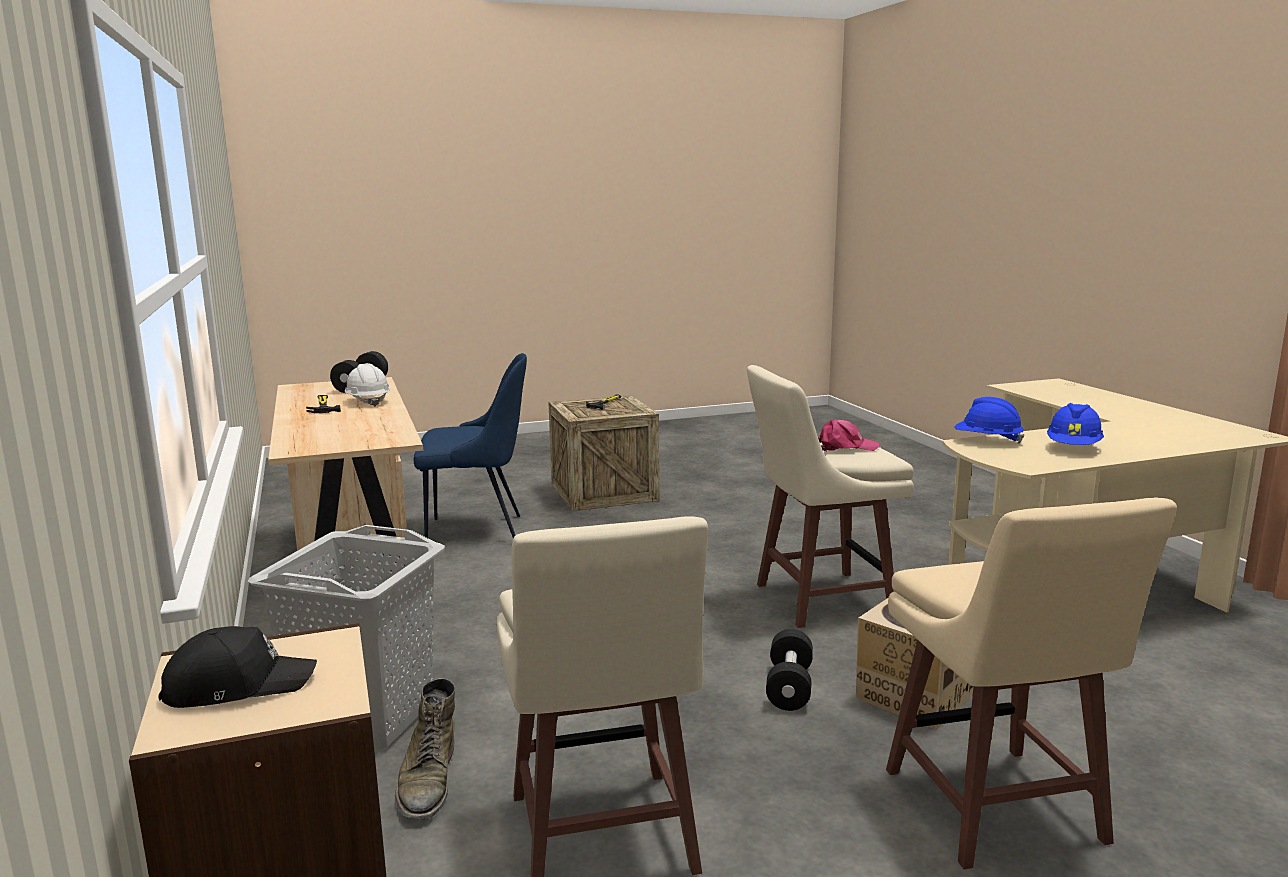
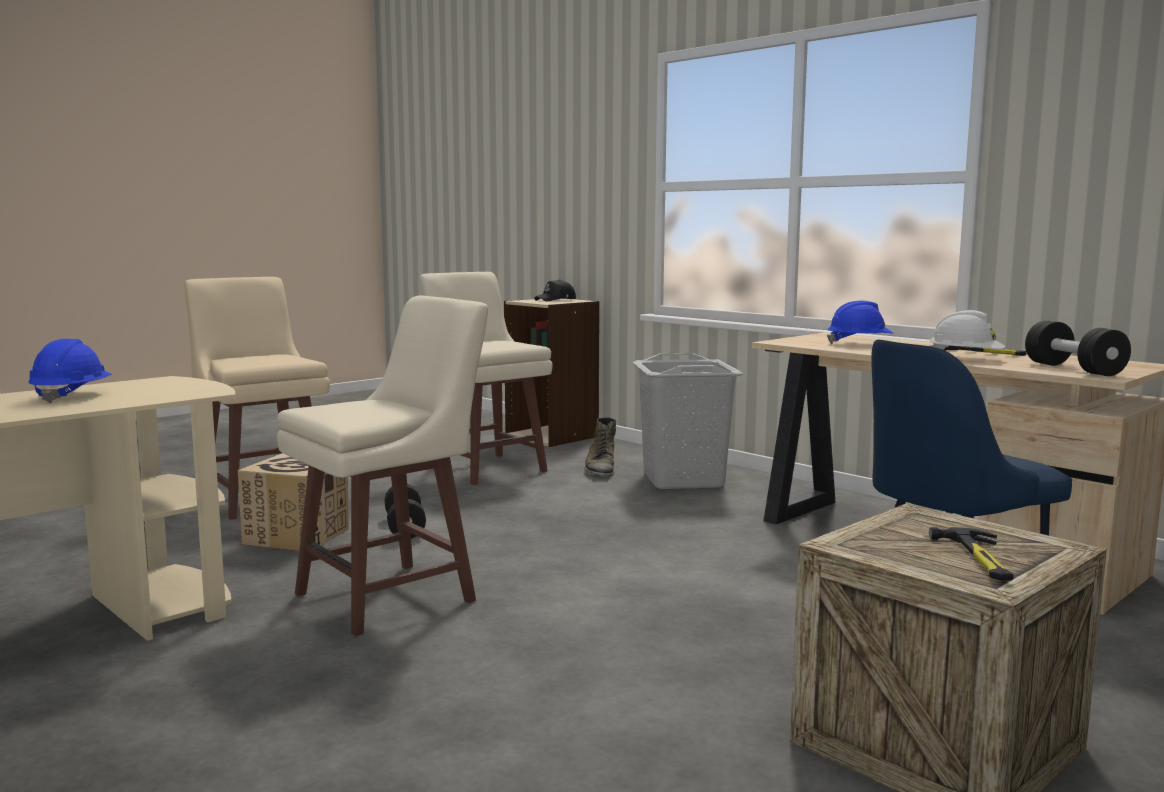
camera: 155 degrees right, 5 degrees down
(428, 781) = (600, 470): green boot -> green boot turned 150 degrees counterclockwise
(845, 447) = (360, 409): pink cap -> none
(987, 441) = (176, 395): blue hard hat -> blue hard hat (859, 344)

